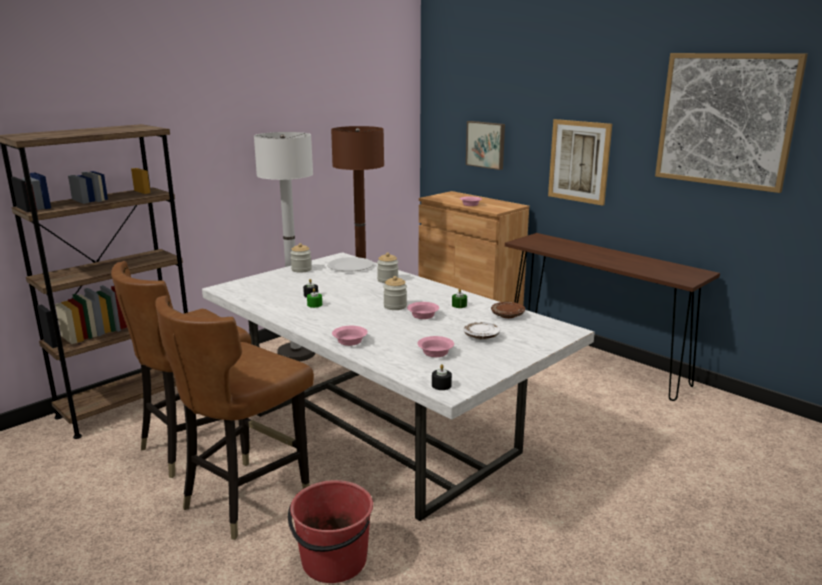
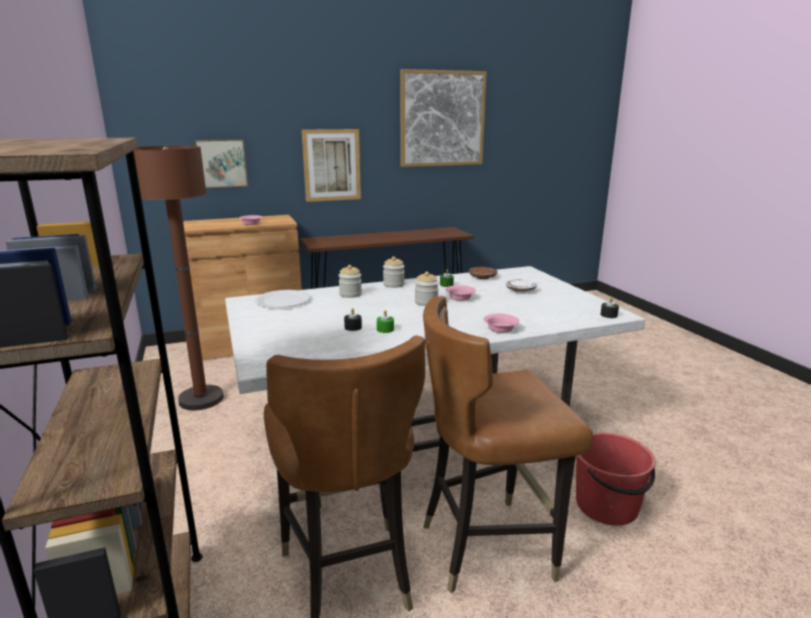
camera: 65 degrees left, 0 degrees up
(246, 498) = (488, 546): brown chair -> brown chair turned 105 degrees clockwise
(296, 353) = (189, 451): white floor lamp -> none
(301, 269) = (257, 321): jar -> jar (393, 284)
(436, 352) = (544, 307): pink bowl -> none

